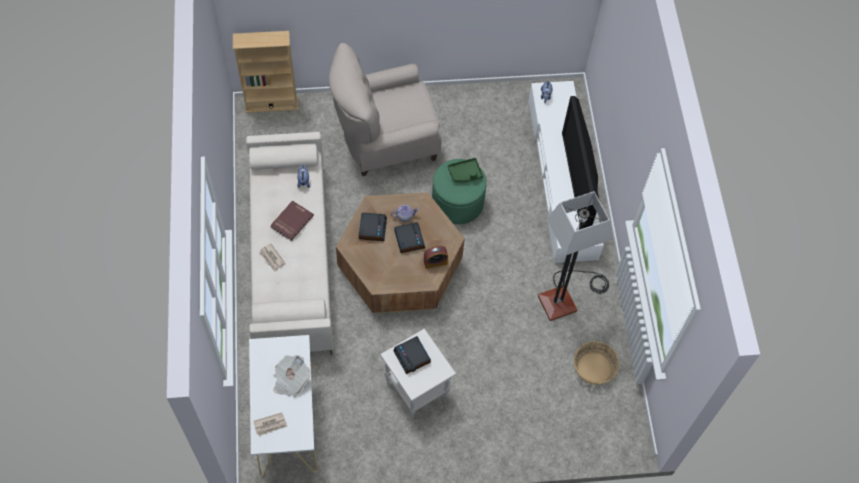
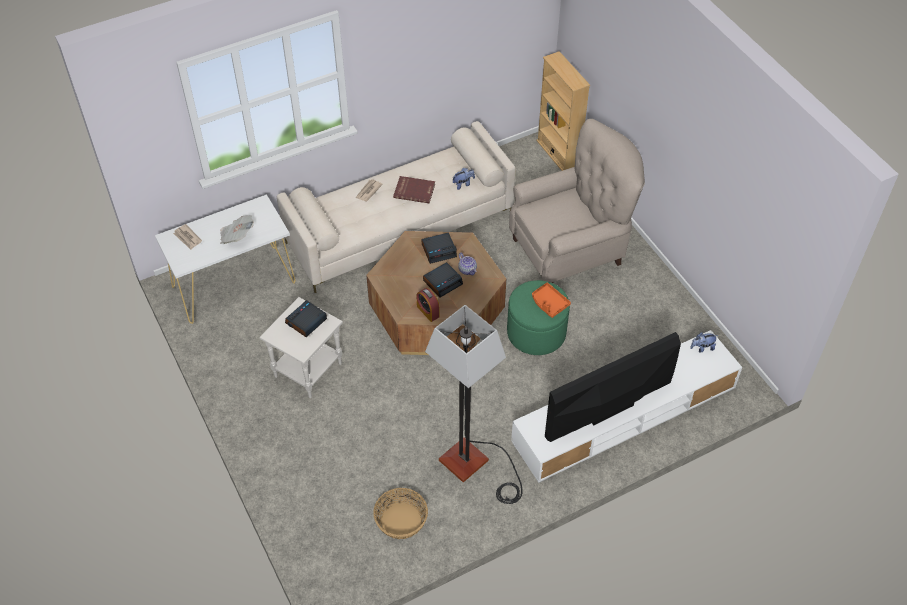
camera: 70 degrees right, 10 degrees down
(385, 141) = (571, 250): beige armchair -> beige armchair turned 105 degrees clockwise
(465, 173) = (549, 303): green tray -> orange tray

